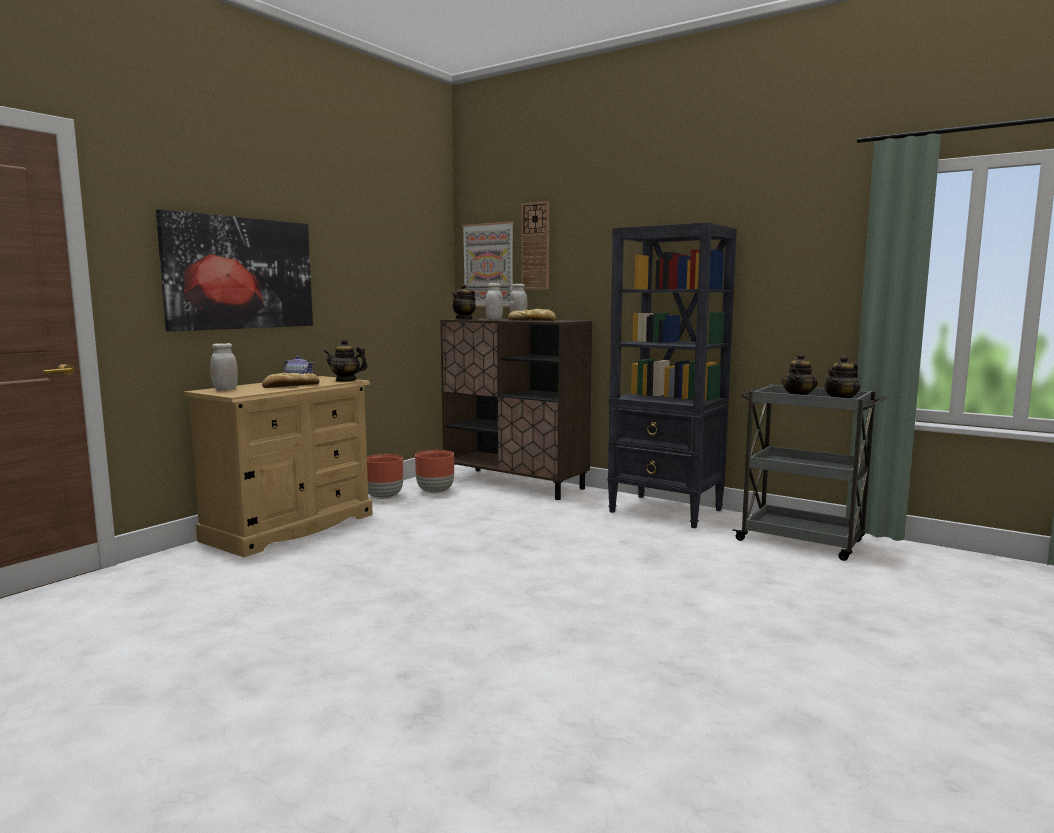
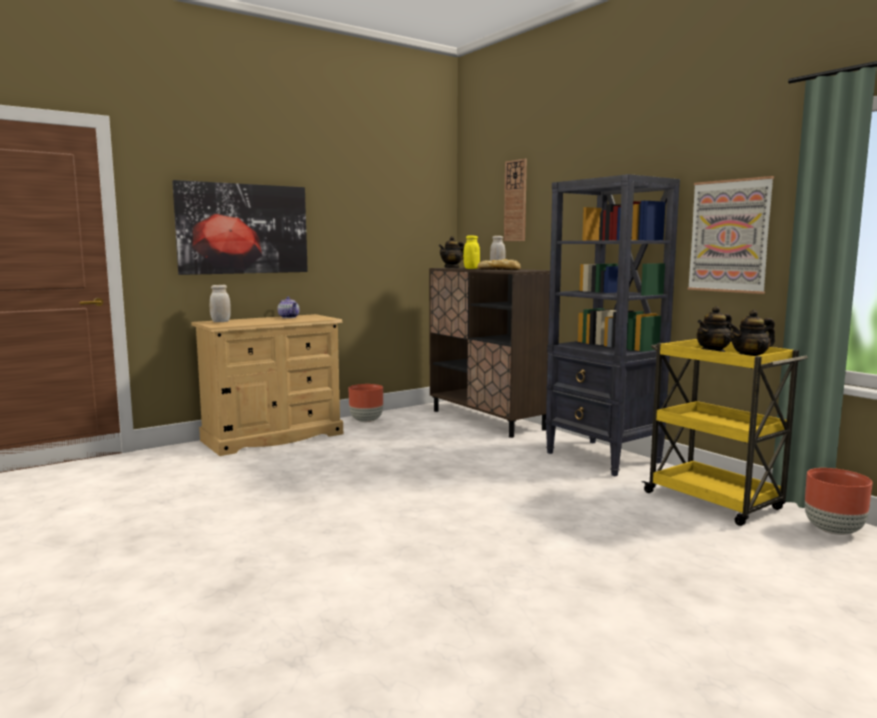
camera: 20 degrees right, 0 degrees up
(290, 386) = (271, 321): bread -> none
(346, 380) = (323, 318): teapot -> none
(435, 492) = (411, 420): brown planter -> brown planter (832, 531)
(488, 265) = (480, 219): picture -> picture (729, 236)
(494, 319) = (471, 268): white jar -> yellow jar
(802, 541) = (714, 502): grey cart -> yellow cart

